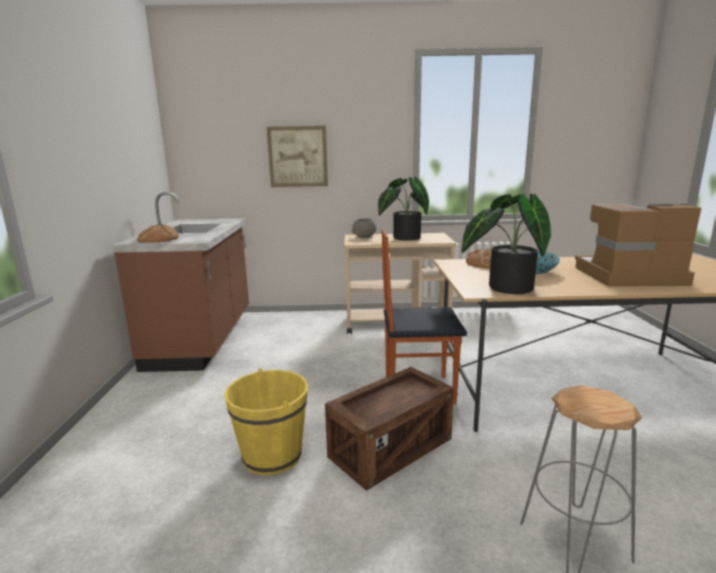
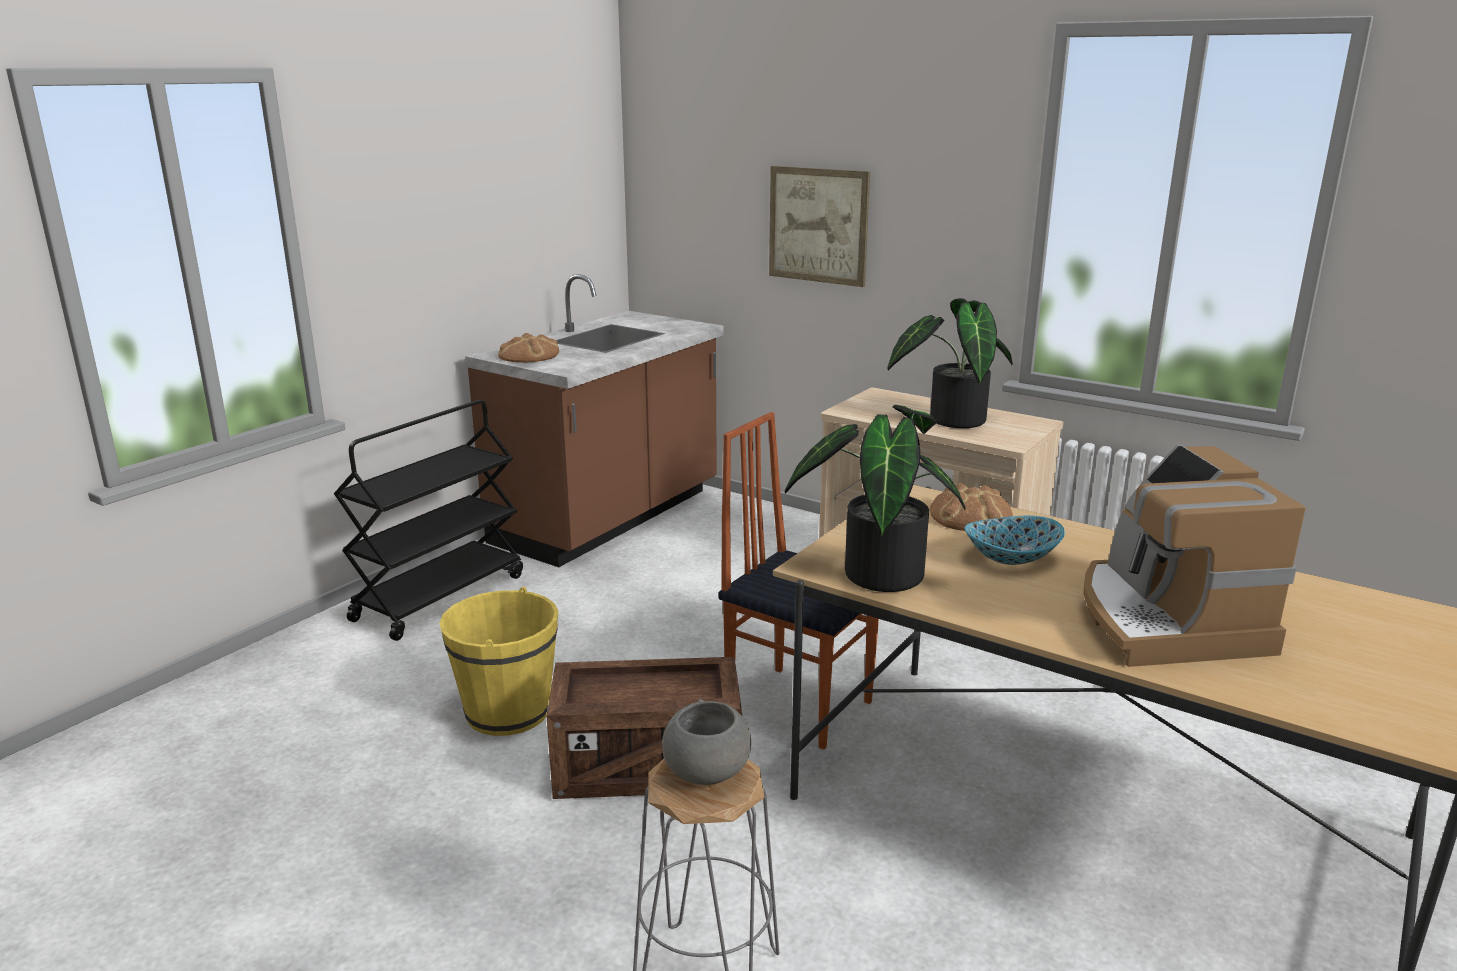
camera: 35 degrees right, 5 degrees up
(140, 410) = (439, 597): none -> black cart
(364, 237) = (890, 400): grey bowl -> grey bowl (706, 772)
(627, 276) = (1164, 620): coffee machine -> coffee machine turned 135 degrees counterclockwise

